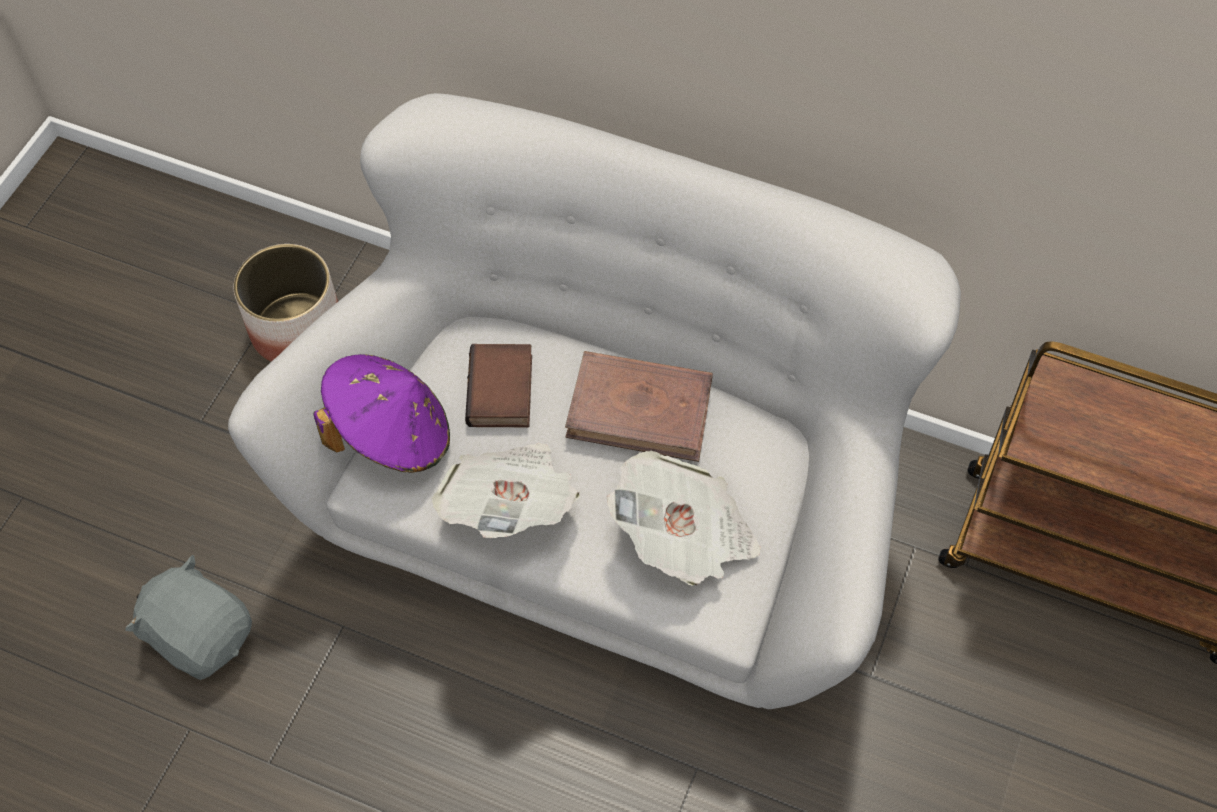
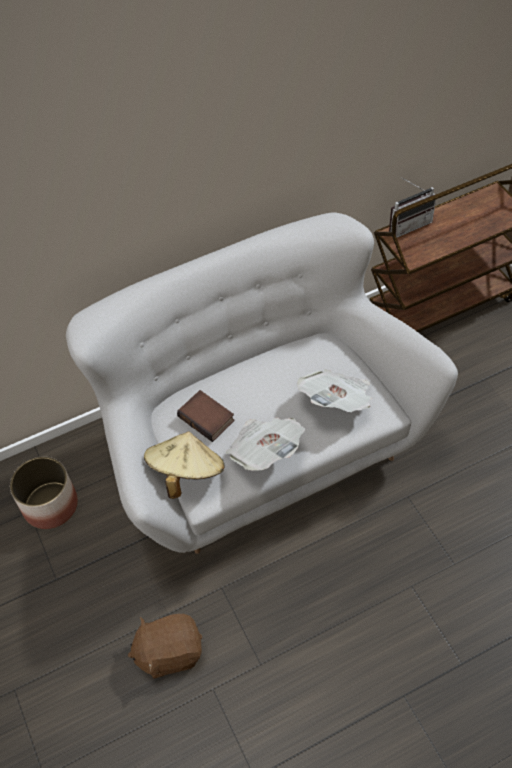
camera: 45 degrees left, 5 degrees down
(201, 635) = (169, 652): grey plush toy -> brown plush toy
(391, 434) = (186, 473): purple hat -> beige hat
(640, 409) = (267, 375): brown book -> none
(1099, 385) = (408, 224): none -> radio

